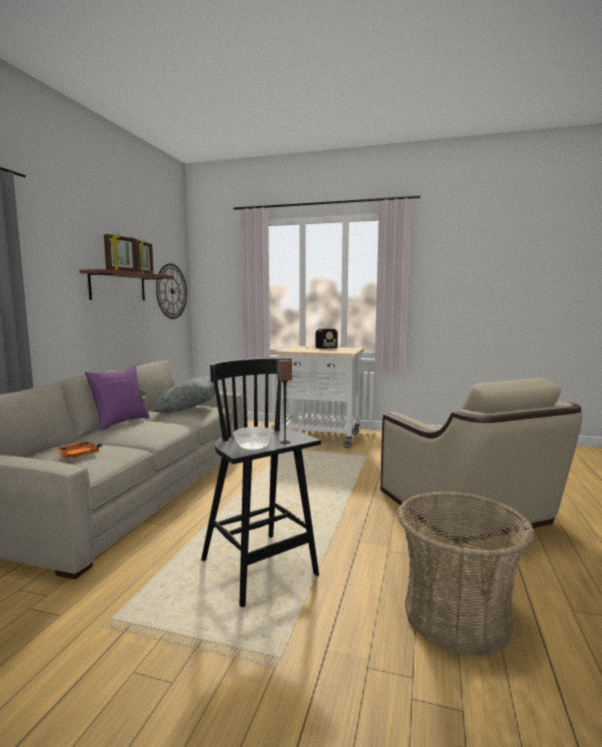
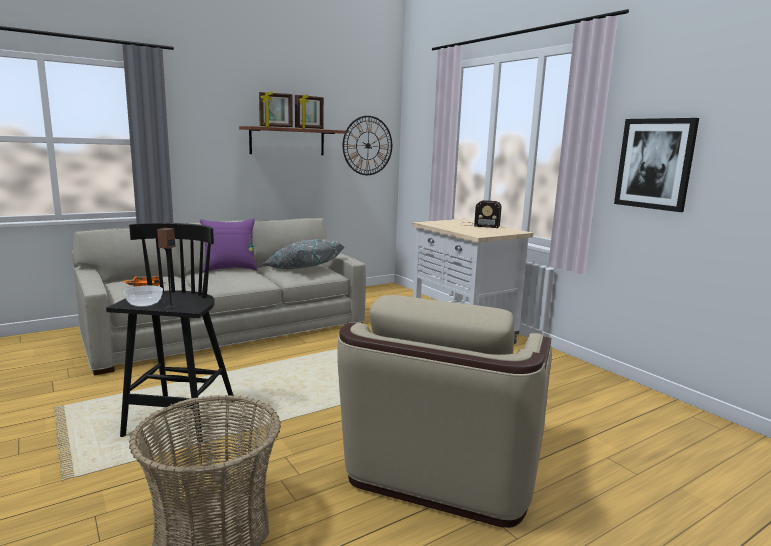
camera: 40 degrees right, 5 degrees up
(443, 293) = (655, 164): none -> picture

